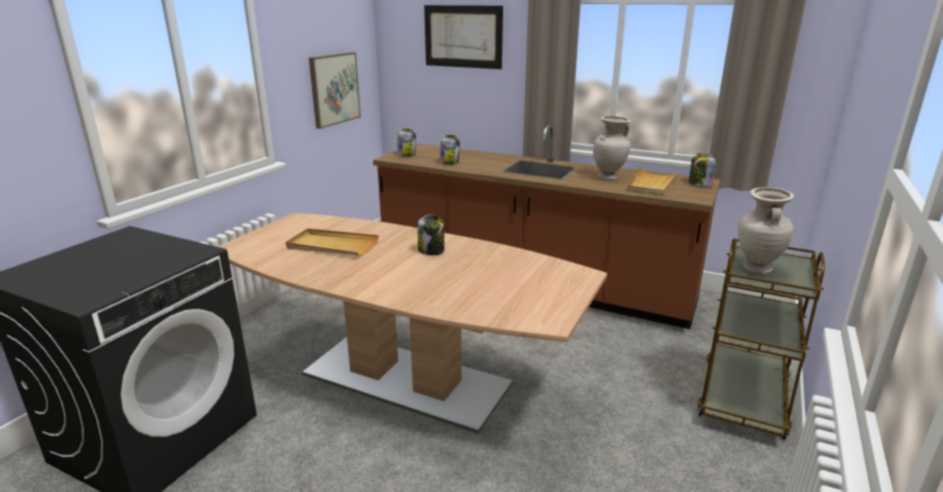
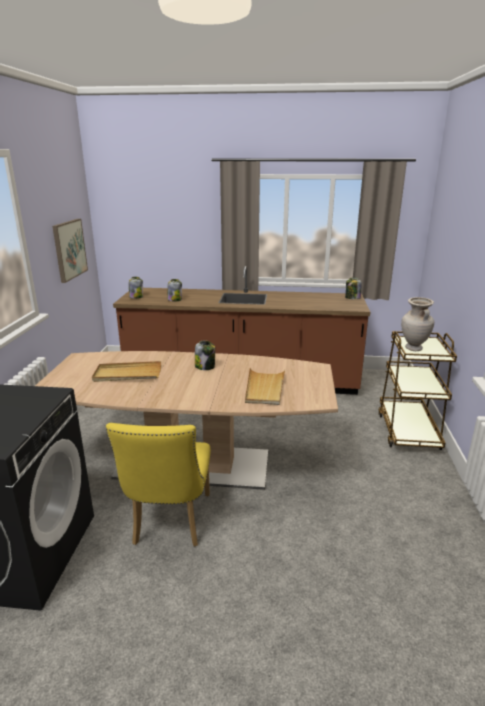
camera: 20 degrees left, 0 degrees up
(334, 446) = (169, 523): none -> yellow chair
(463, 36) = (166, 203): picture -> none
(608, 178) = (294, 300): beige vase -> none
(651, 184) = (324, 301): beige tray -> beige tray (264, 388)

